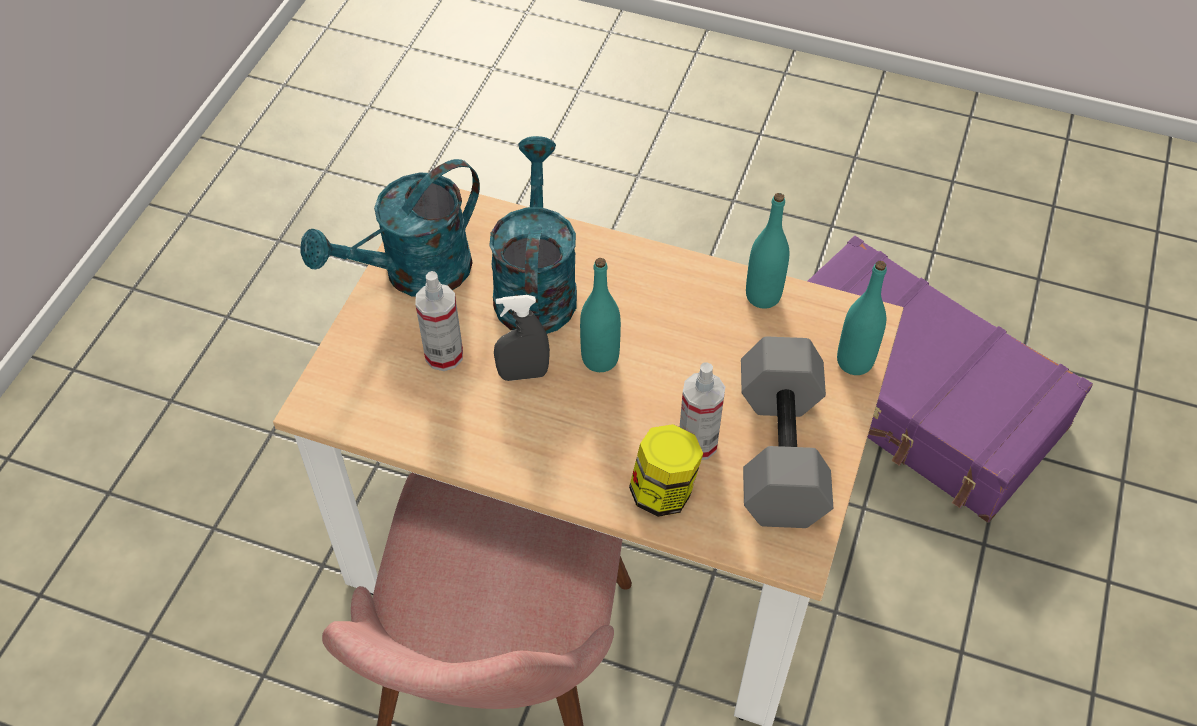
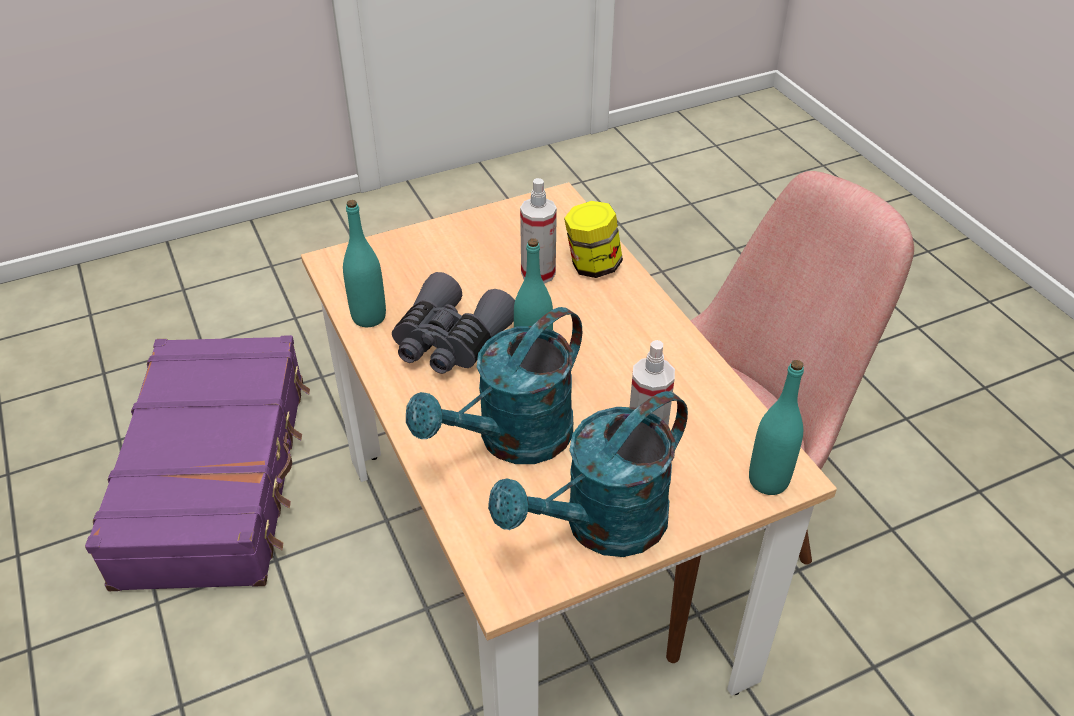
camera: 135 degrees left, 10 degrees down
(414, 274) = (601, 527): turquoise watering can -> turquoise watering can turned 135 degrees clockwise
(523, 374) = (600, 385): grey spray bottle -> none
(677, 324) = (450, 341): none -> grey binoculars
(777, 450) = (497, 241): grey dumbbell -> none
(854, 362) = (381, 248): turquoise bottle -> turquoise bottle (768, 481)

